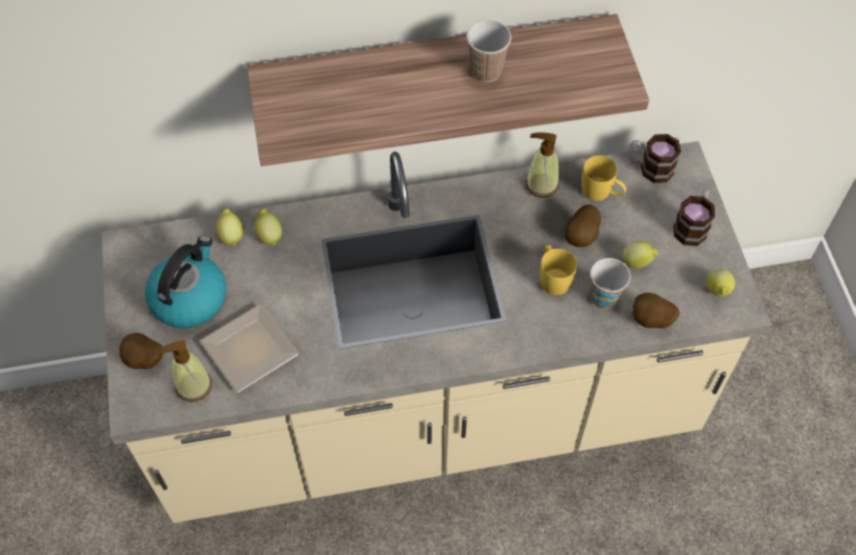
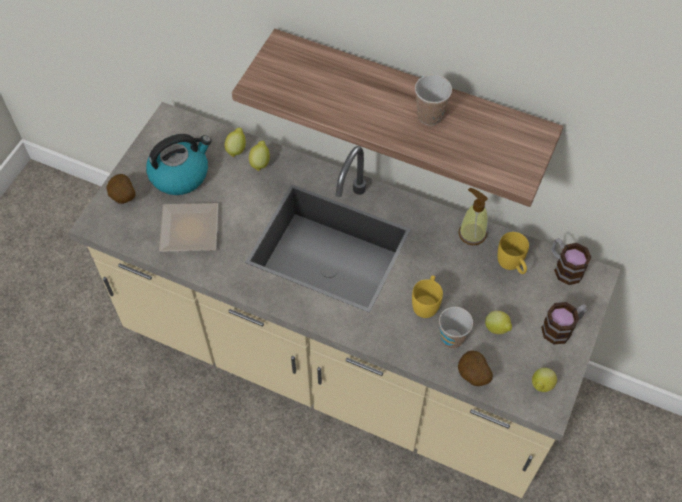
camera: 35 degrees right, 0 degrees up
(193, 386) = (139, 231): soap dispenser -> none
(581, 237) = (471, 287): potato -> none

